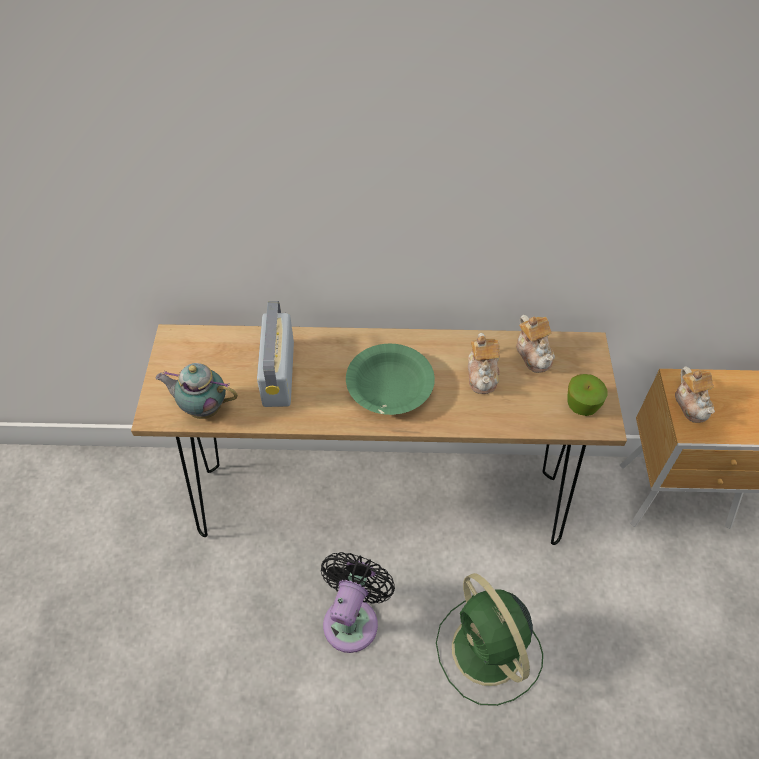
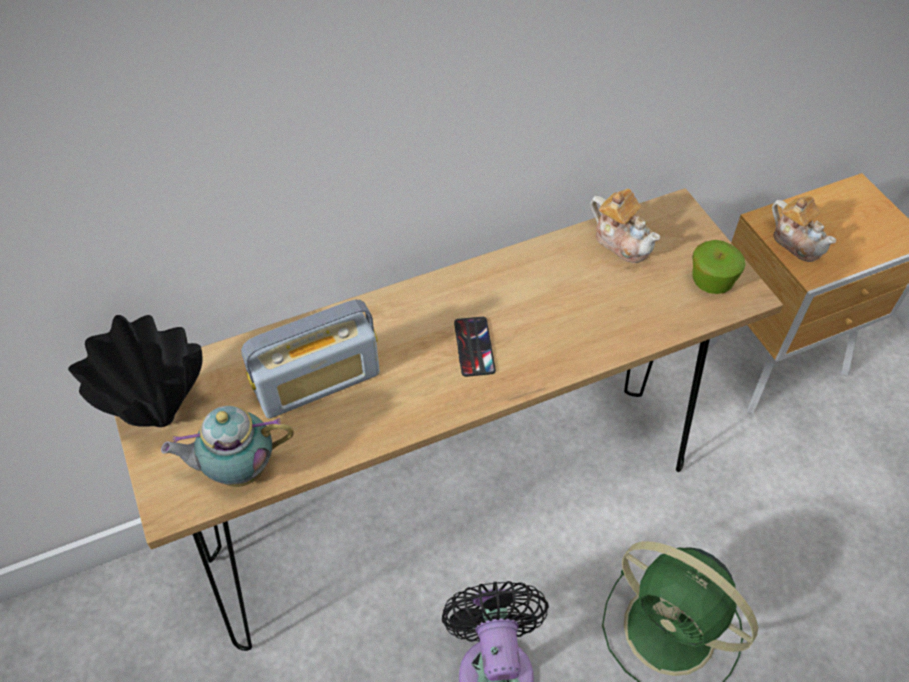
camera: 25 degrees left, 0 degrees up
(176, 359) = (159, 417): none -> black vase
(278, 373) = (318, 383): radio -> radio turned 90 degrees counterclockwise
(389, 388) = (474, 347): green bowl -> phone
(482, 374) = (577, 287): teapot -> none

